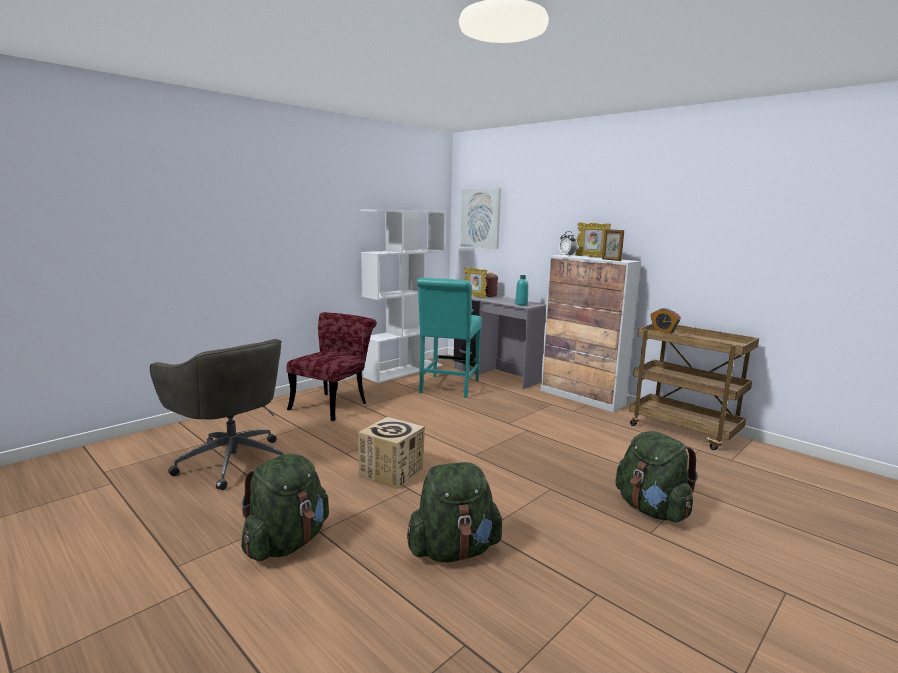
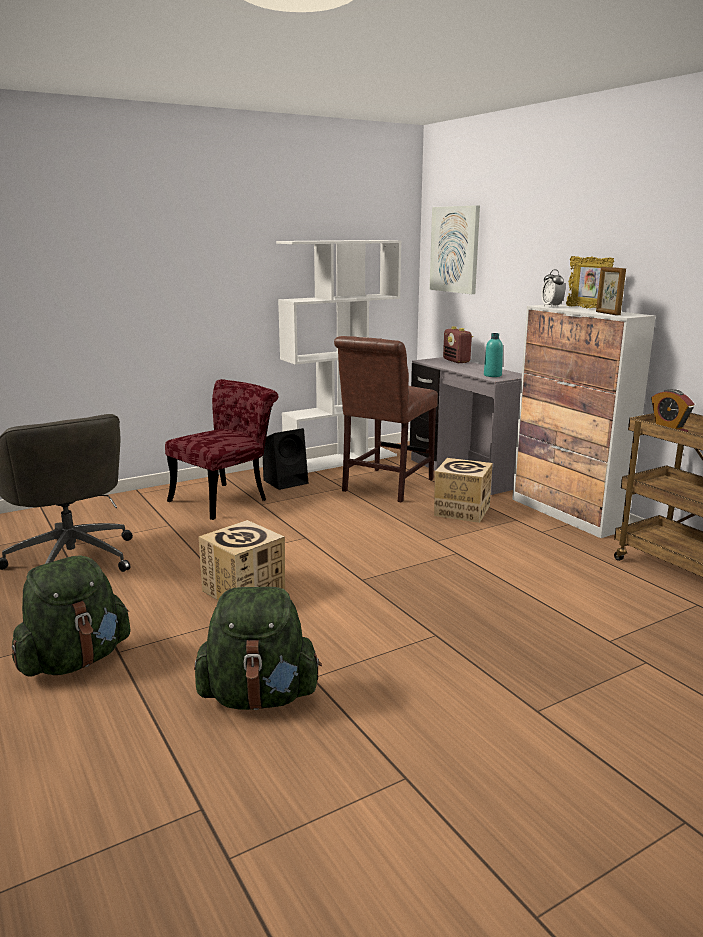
camera: 15 degrees right, 5 degrees up
(373, 388) = (286, 481): none -> black speaker
(448, 387) = (384, 486): turquoise chair -> brown chair
(475, 296) = (438, 362): picture frame -> none
(512, 401) = (461, 511): none -> cardboard box
(652, 509) = (562, 680): green backpack -> none

